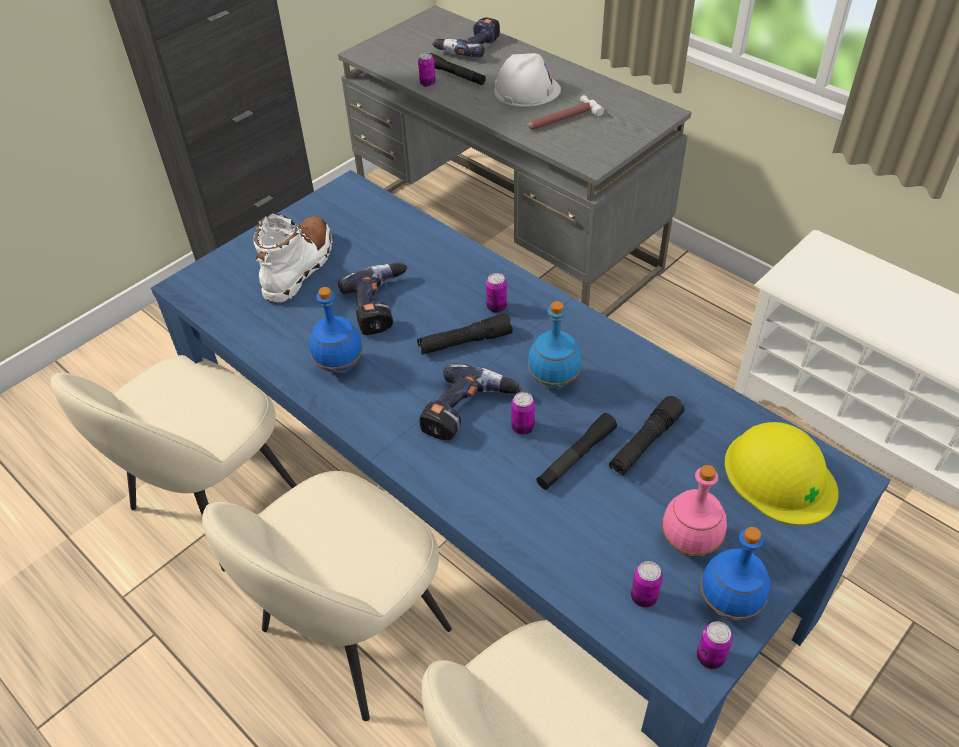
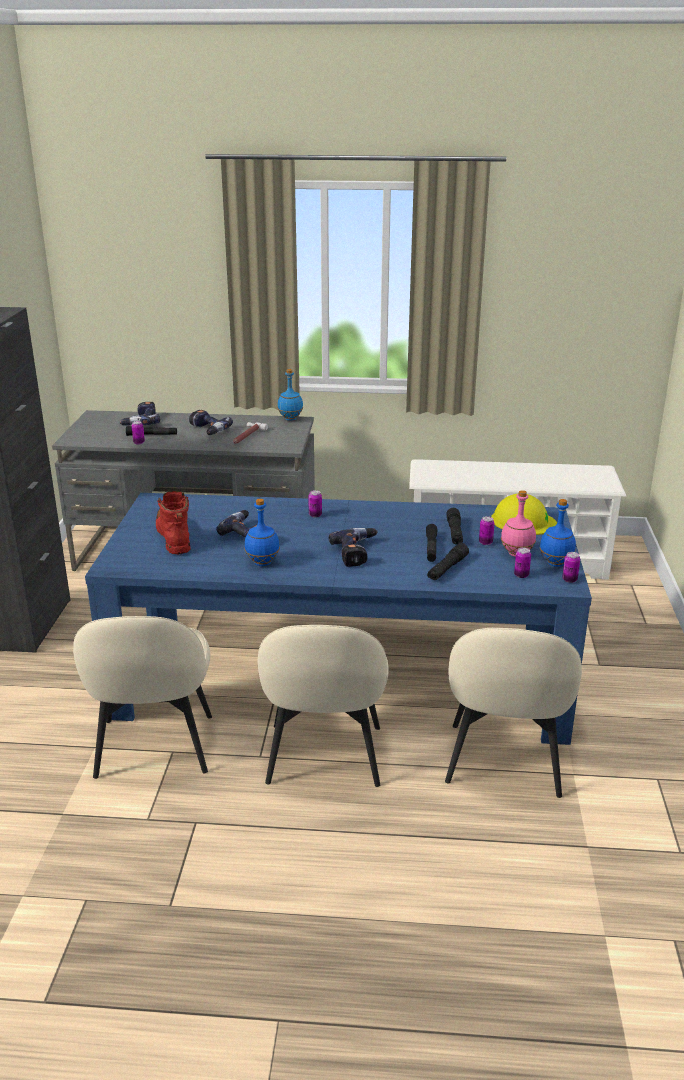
camera: 40 degrees left, 20 degrees down
(299, 267) = (174, 537): white boot -> red boot
(465, 342) = (318, 532): black flashlight -> black flashlight (447, 568)
(522, 428) = (392, 548): can -> can (485, 542)
(526, 90) = (207, 430): white hard hat -> power drill
(553, 382) = (383, 529): blue bottle -> blue bottle (290, 419)

